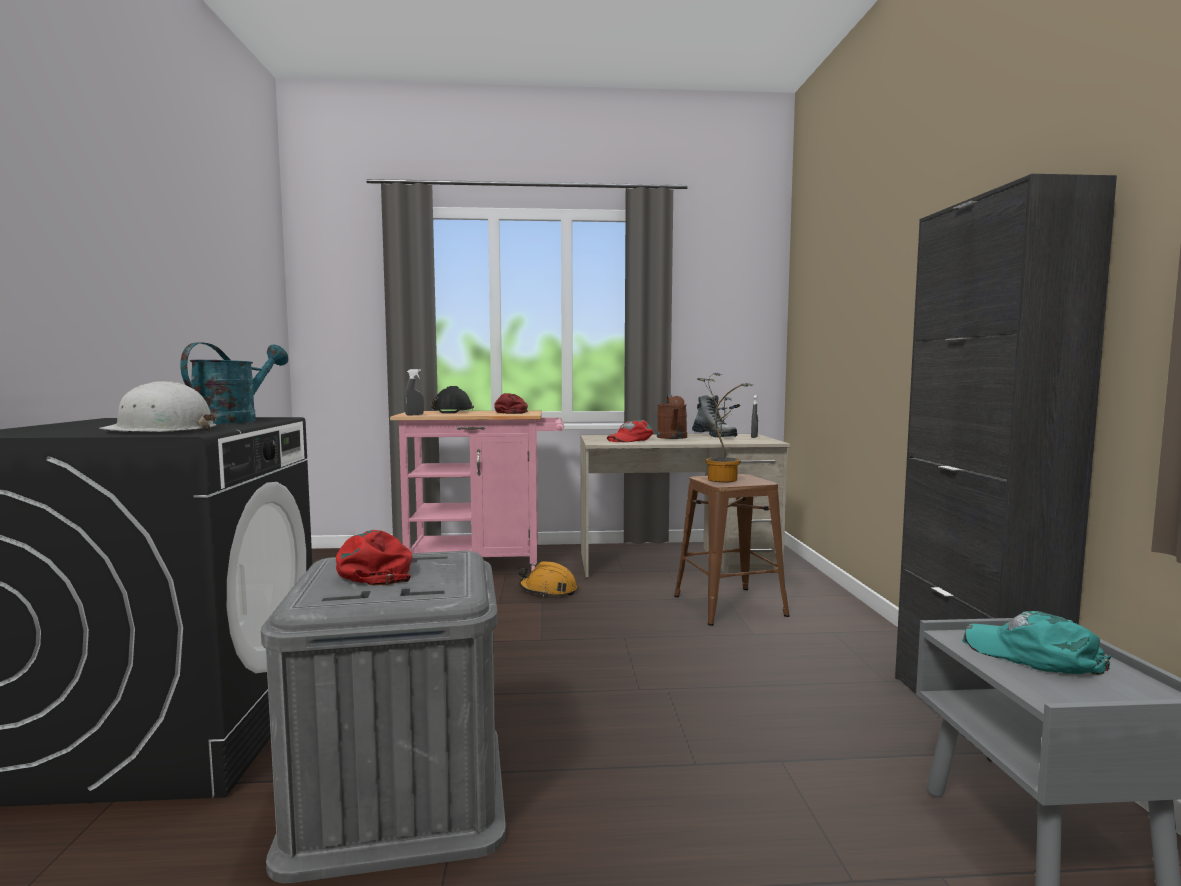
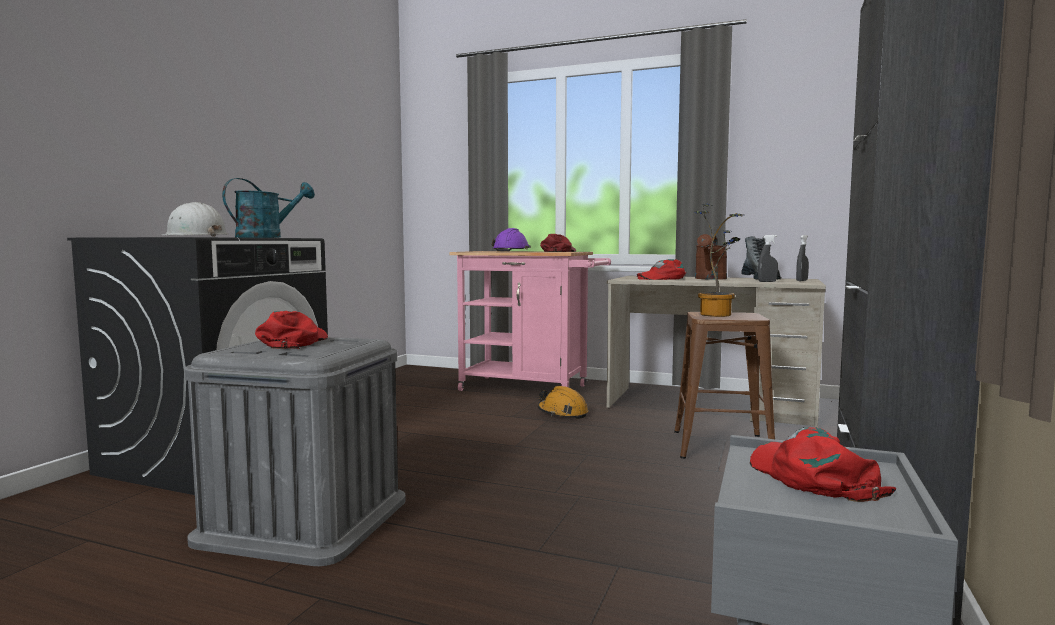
camera: 25 degrees right, 0 degrees up
(414, 415) = (470, 251): grey spray bottle -> grey spray bottle (767, 281)
(453, 411) = (512, 251): black hard hat -> purple hard hat
(1034, 655) = (812, 477): turquoise cap -> red cap

